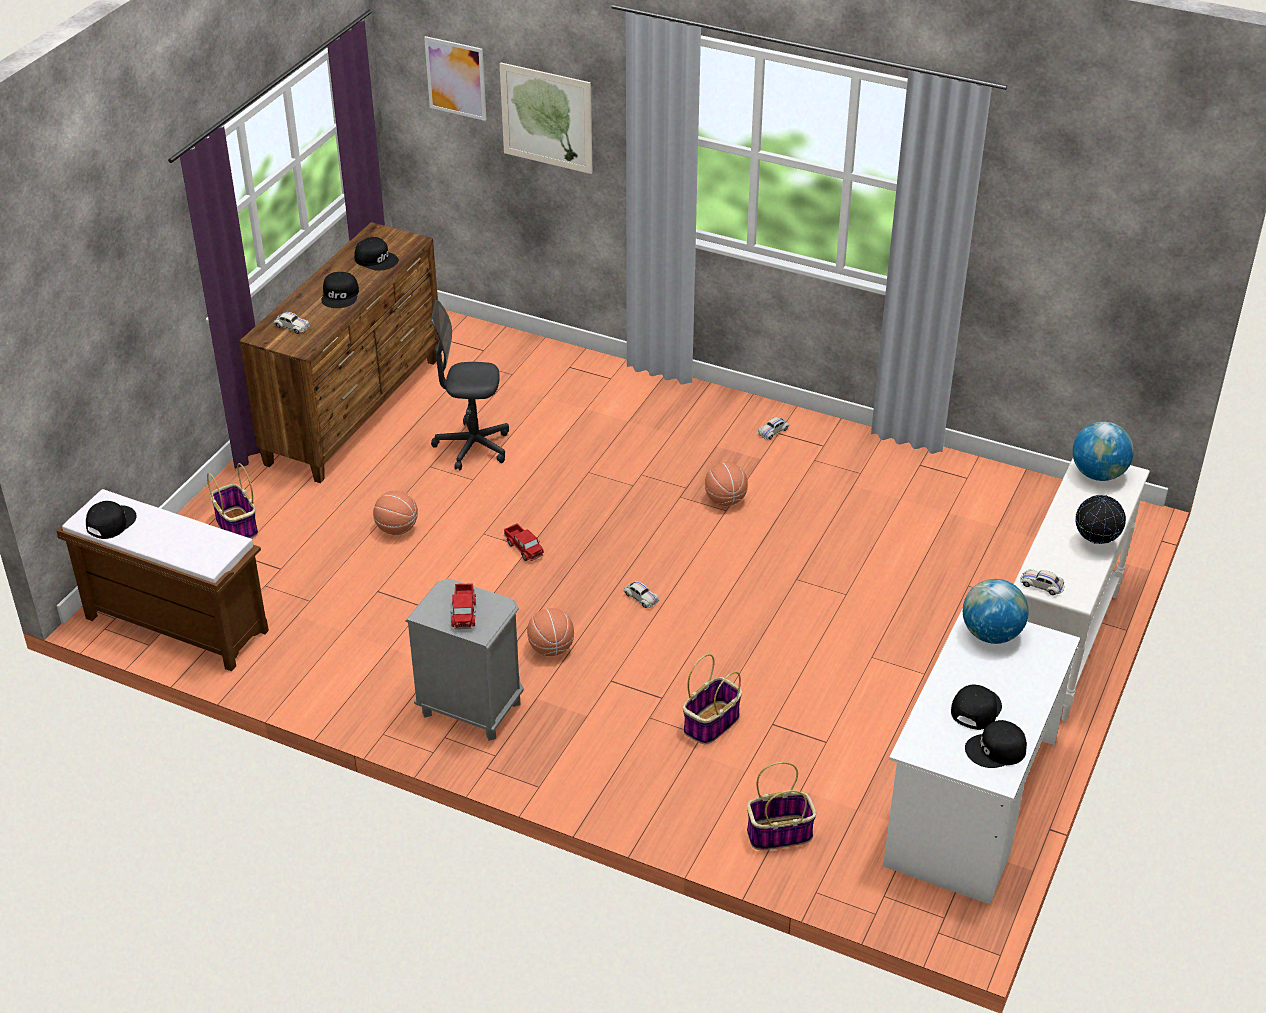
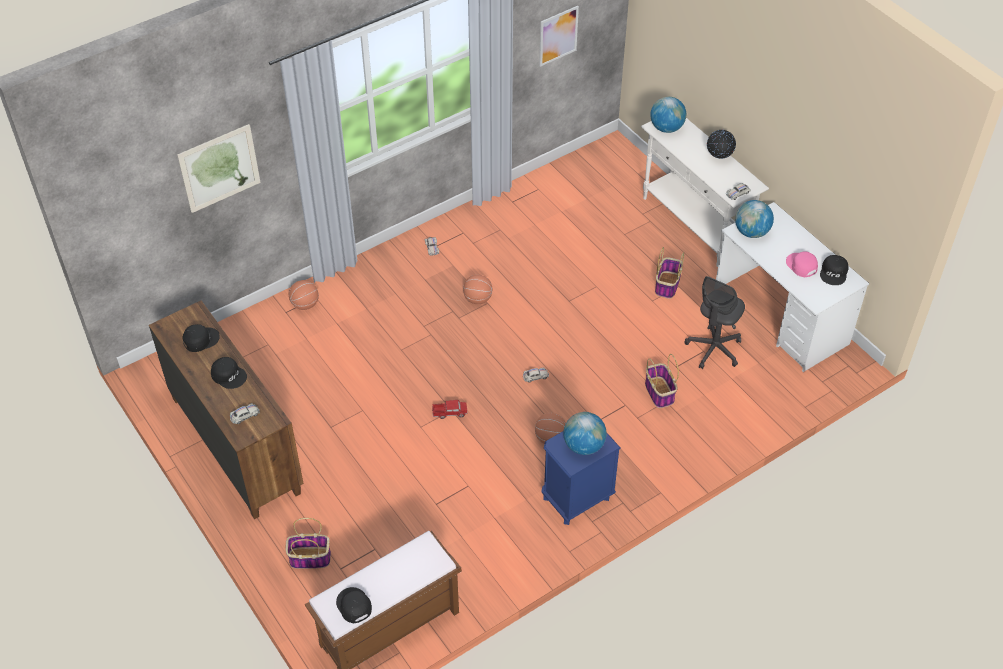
camera: 60 degrees left, 10 degrees up
(397, 529) = (382, 470): basketball -> basketball (305, 304)
(456, 78) = (142, 188): picture -> picture (558, 35)
(464, 613) = (583, 445): toy truck -> globe
(470, 709) = (576, 499): grey nightstand -> blue nightstand
(472, 447) = (328, 396): grey office chair -> grey office chair (714, 349)
(780, 833) = (757, 402): basket -> basket (667, 284)
(975, 708) = (801, 265): black cap -> pink cap

